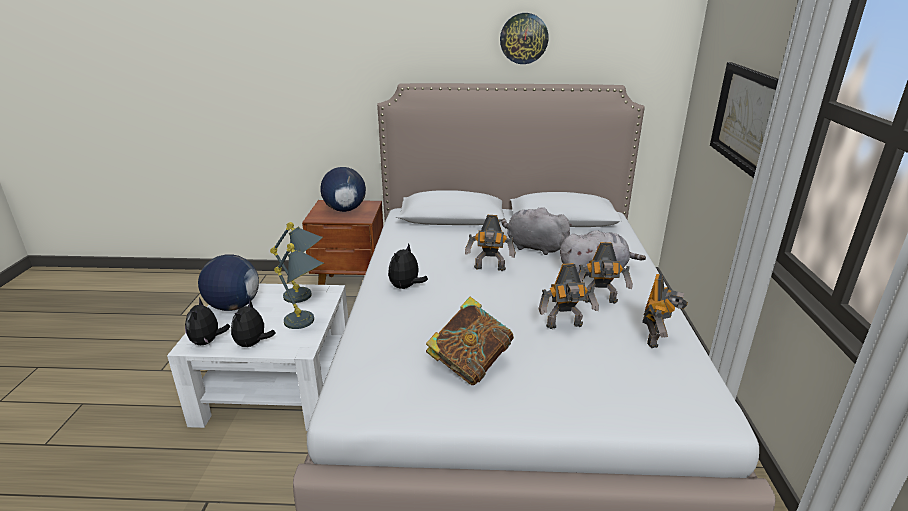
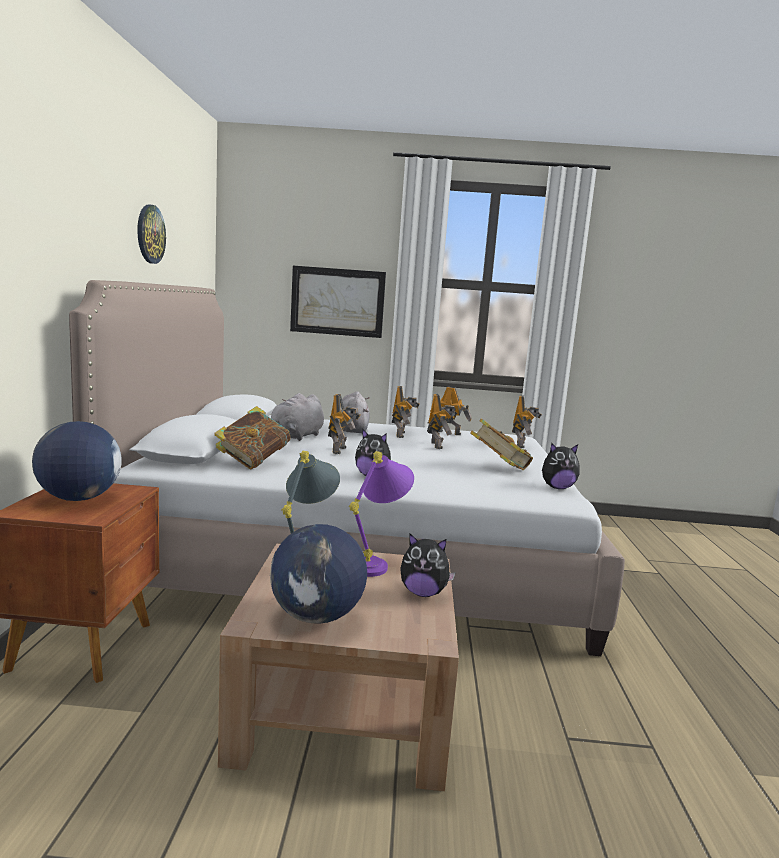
camera: 90 degrees left, 15 degrees down
(208, 342) = (420, 626): plush toy -> plush toy (557, 488)
(277, 384) = (344, 706): white coffee table -> brown coffee table
(306, 324) = (376, 563): grey table lamp -> purple table lamp
(430, 239) = (253, 462): none -> book
(632, 404) = (522, 445): none -> toy robot

